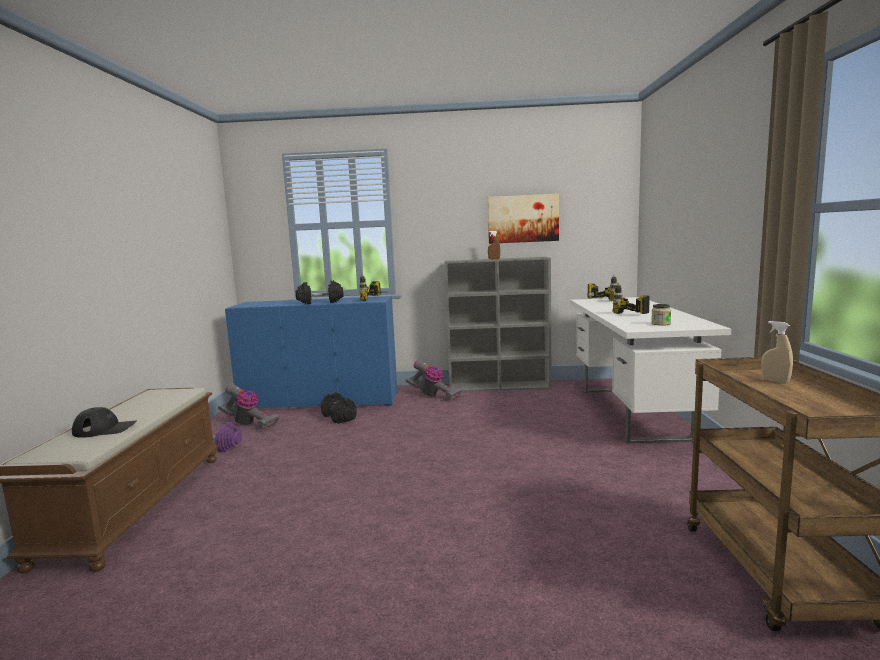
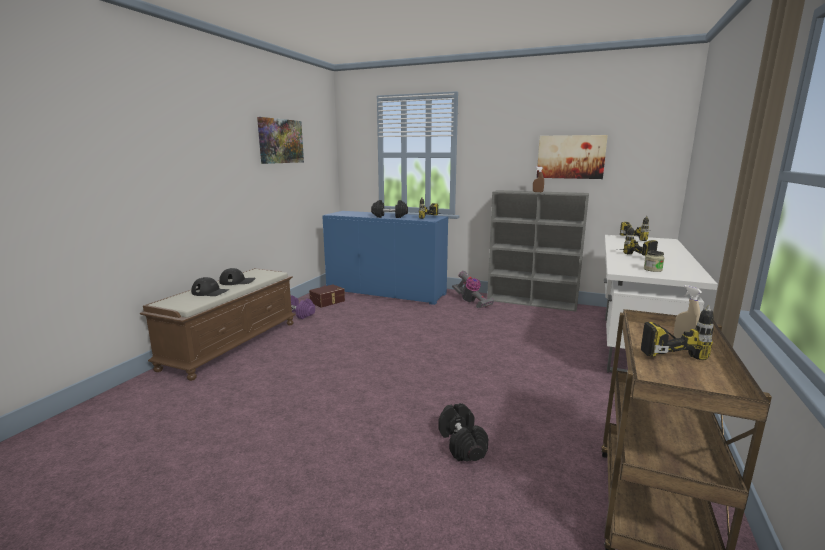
camera: 20 degrees right, 5 degrees up
(137, 409) = (237, 281): none -> black cap
(165, 210) = (280, 141): none -> picture
(248, 424) = (328, 302): vacuum cleaner -> brown storage box
(338, 417) = (390, 307): black dumbbell -> black dumbbell (461, 443)
(768, 389) = (664, 348): none -> power drill

